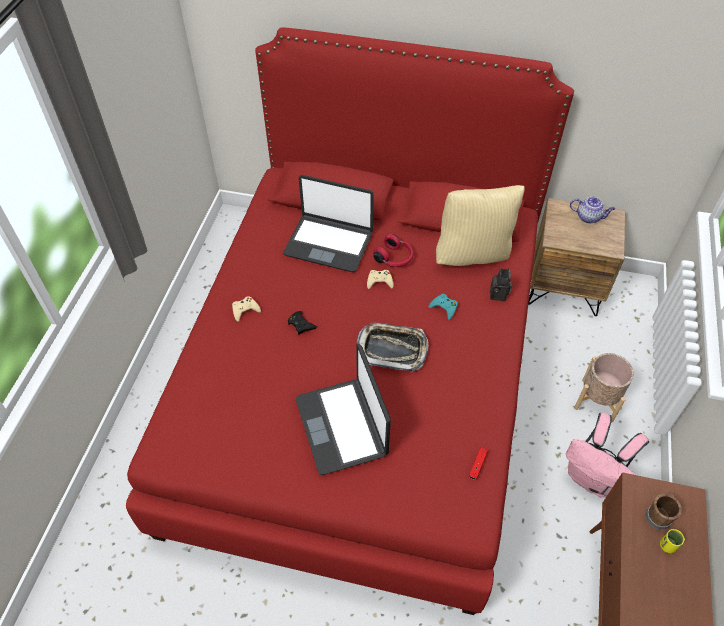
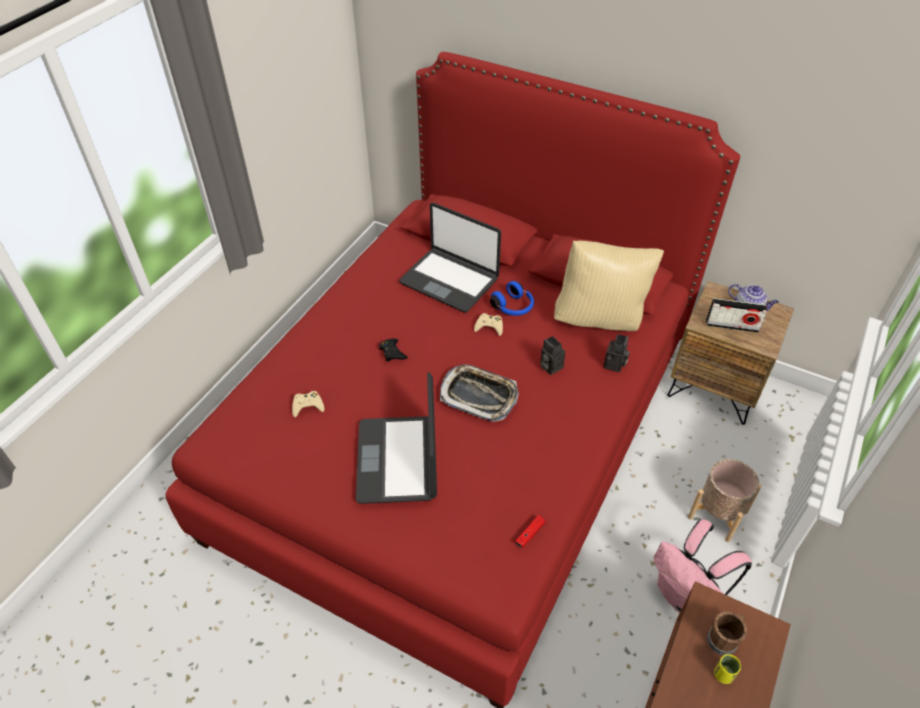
camera: 15 degrees right, 5 degrees down
(245, 310) = (341, 327): beige game controller -> beige game controller (308, 406)
(394, 258) = (513, 307): red headphones -> blue headphones
(444, 308) = (549, 366): turquoise game controller -> camera
(580, 236) = (732, 325): none -> radio

